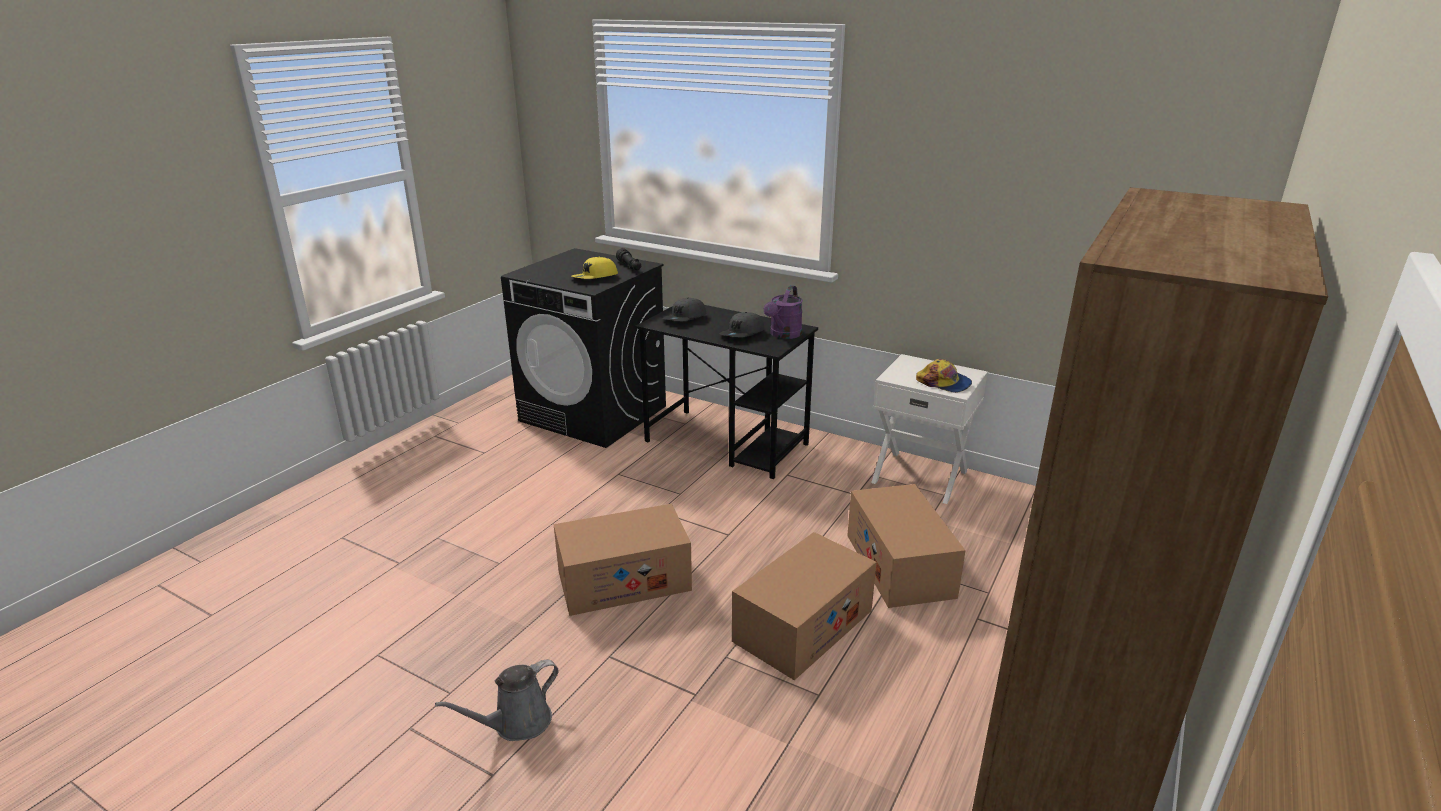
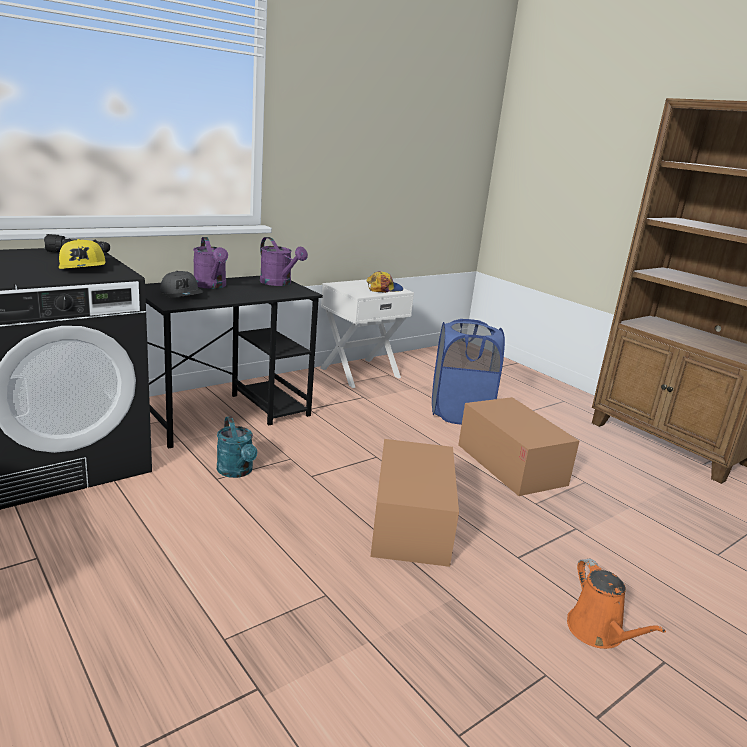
camera: 70 degrees left, 5 degrees down
(517, 723) = (598, 632): grey watering can -> orange watering can
(635, 478) = (237, 472): none -> turquoise watering can
(726, 319) = (211, 286): none -> purple watering can
(743, 334) = (256, 290): grey cap -> none
(899, 565) = (460, 413): cardboard box -> blue laundry basket

